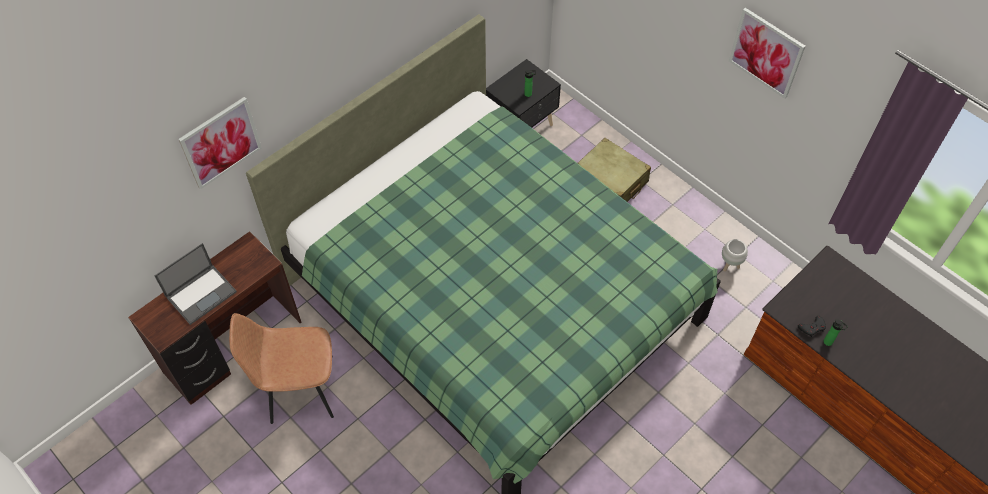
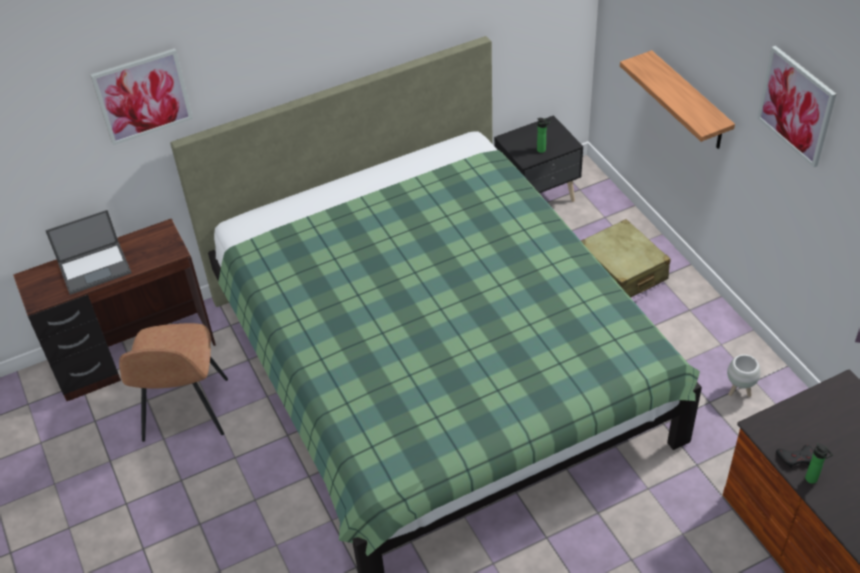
camera: 20 degrees right, 10 degrees down
(299, 389) = (185, 412): brown chair -> brown chair turned 105 degrees counterclockwise
(657, 45) = (689, 102): none -> shelf

